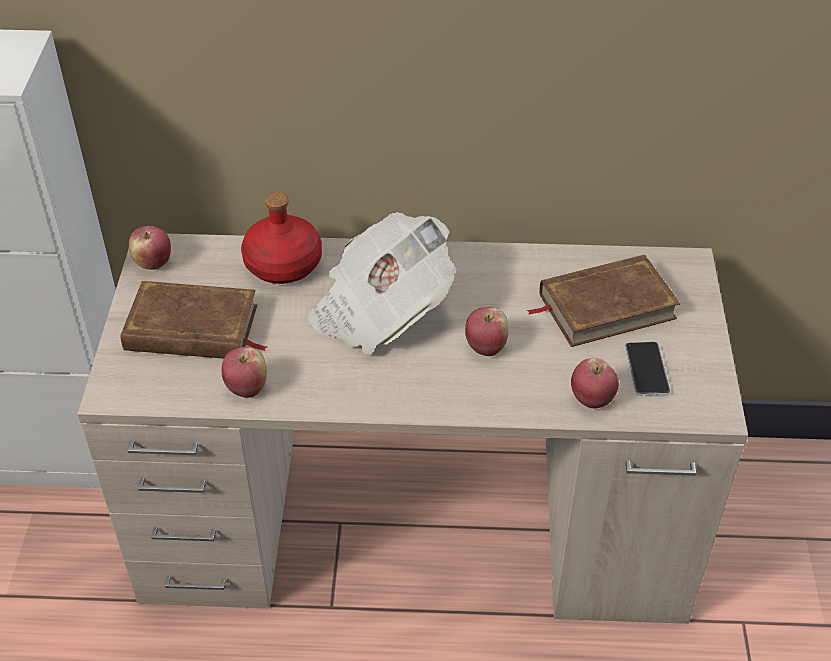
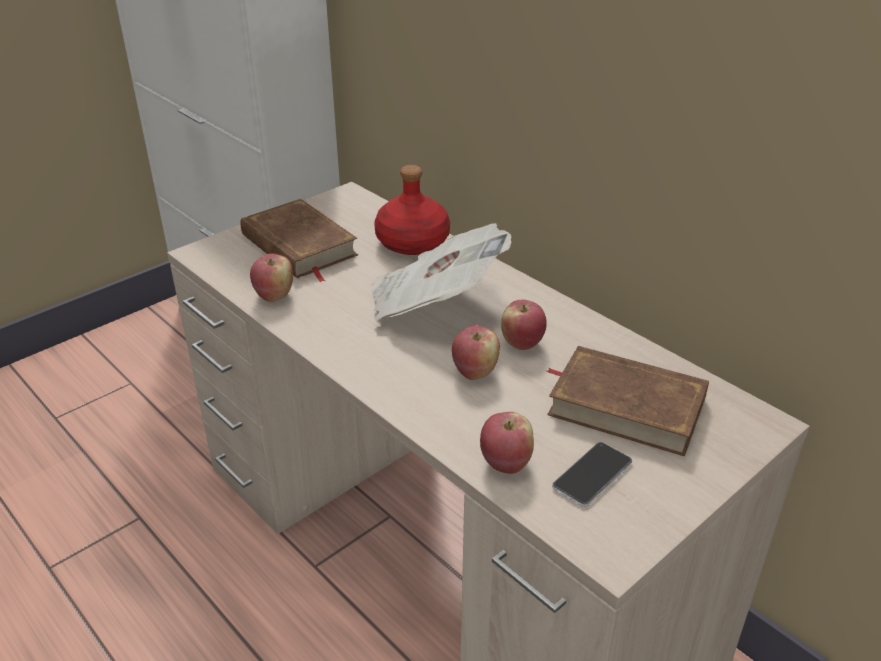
camera: 45 degrees right, 10 degrees down
(153, 263) = (335, 201): apple -> apple (522, 343)

